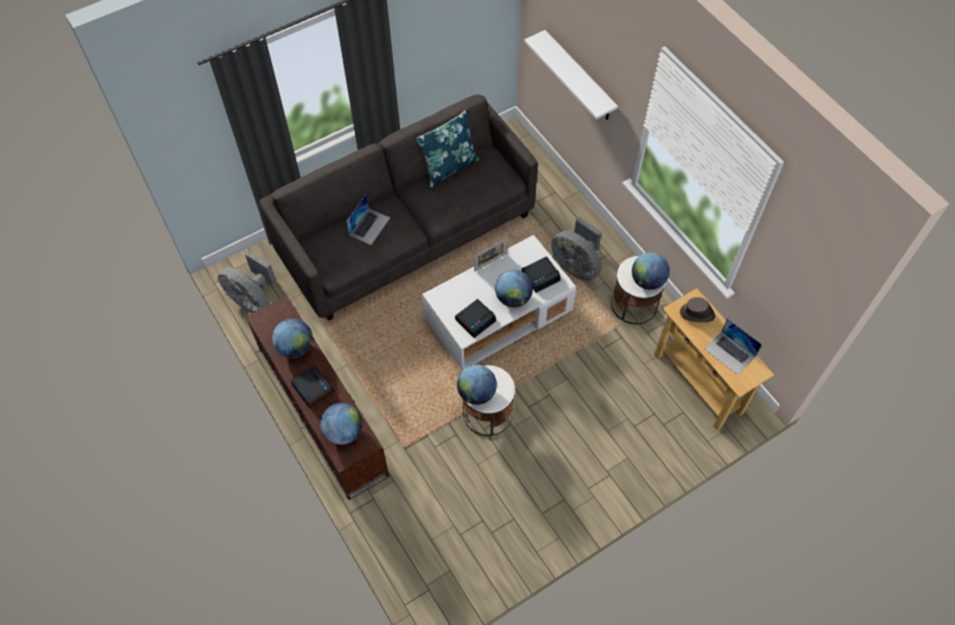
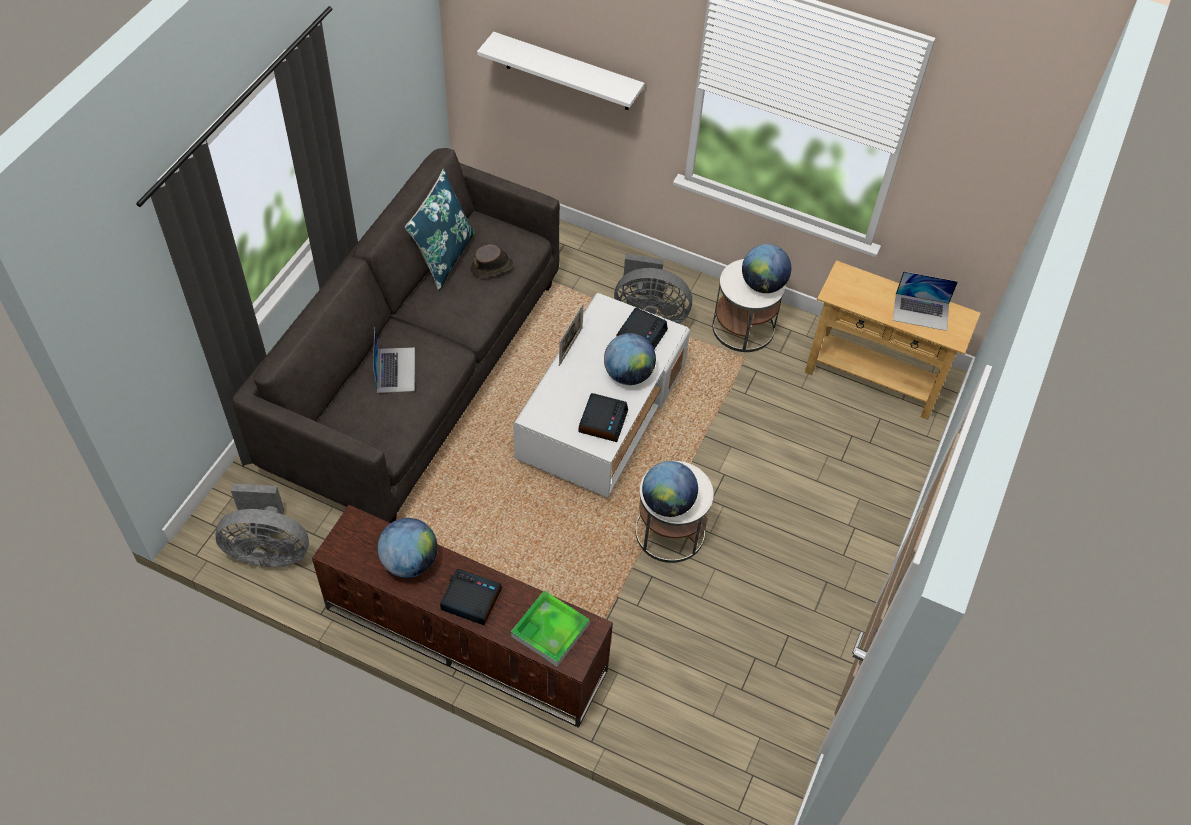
camera: 35 degrees left, 5 degrees down
(343, 432) = (550, 630): globe -> tray
(697, 314) = (858, 287): brown hat -> brown hat (492, 267)

